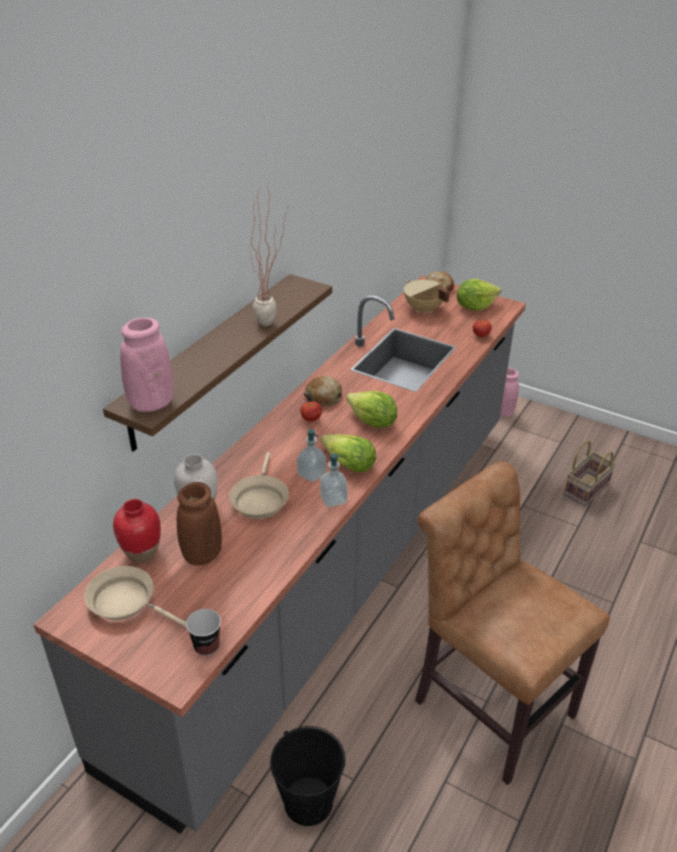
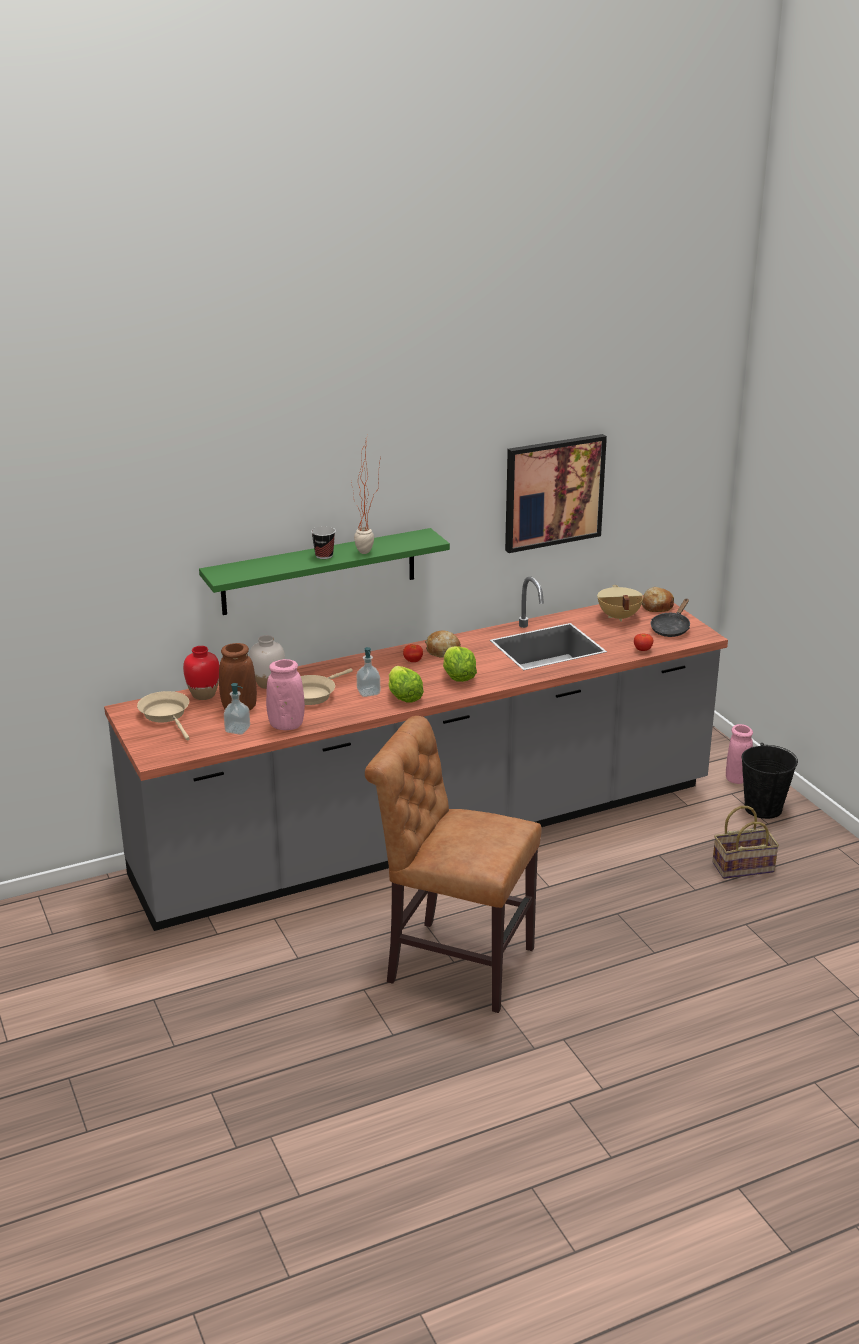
camera: 35 degrees right, 10 degrees down
(151, 403) = (229, 574): pink vase -> pink vase (286, 725)
(206, 646) = (187, 751): cup -> cup (324, 556)
(210, 360) = (319, 572): brown shelf -> green shelf
(308, 802) = (253, 954): black bucket -> black bucket (762, 808)
(333, 499) = (364, 711): soap dispenser -> soap dispenser (237, 729)
(366, 204) = (553, 492): none -> picture
(475, 307) = (671, 628): lettuce -> black frying pan
(488, 703) = (453, 963): brown chair -> brown chair turned 60 degrees counterclockwise

